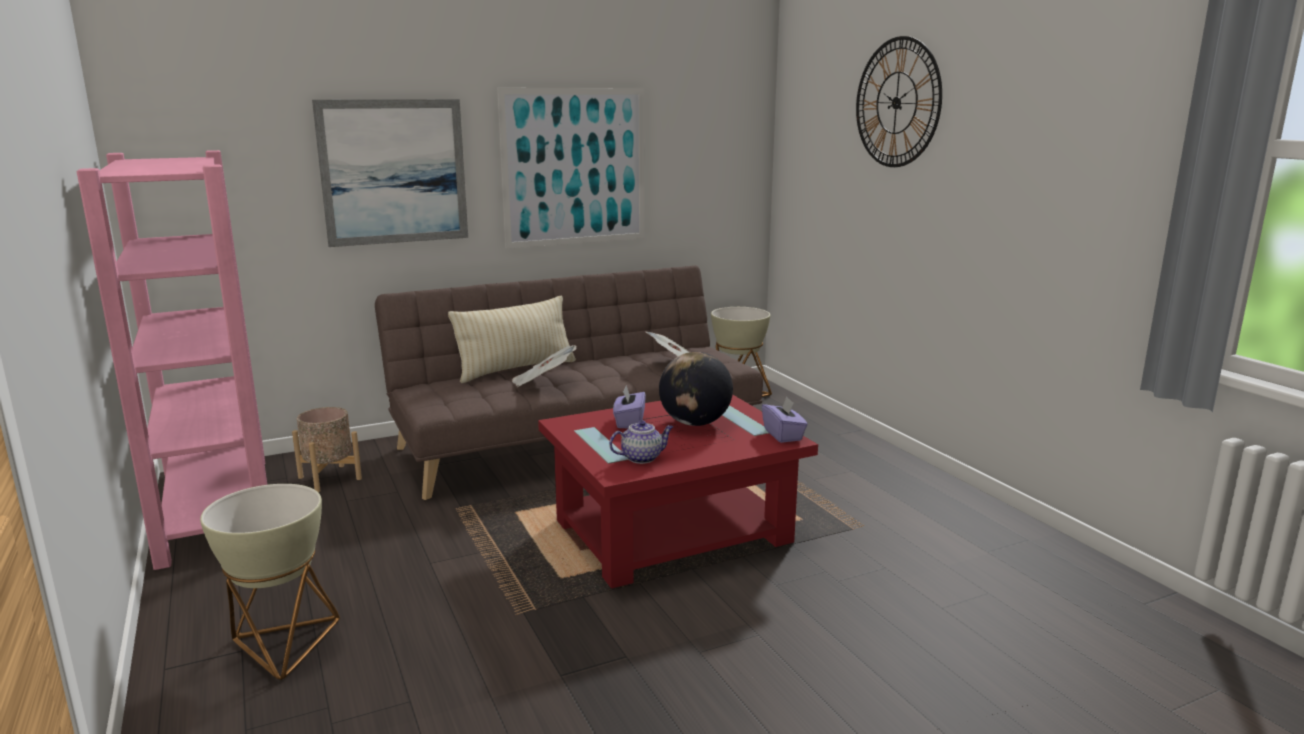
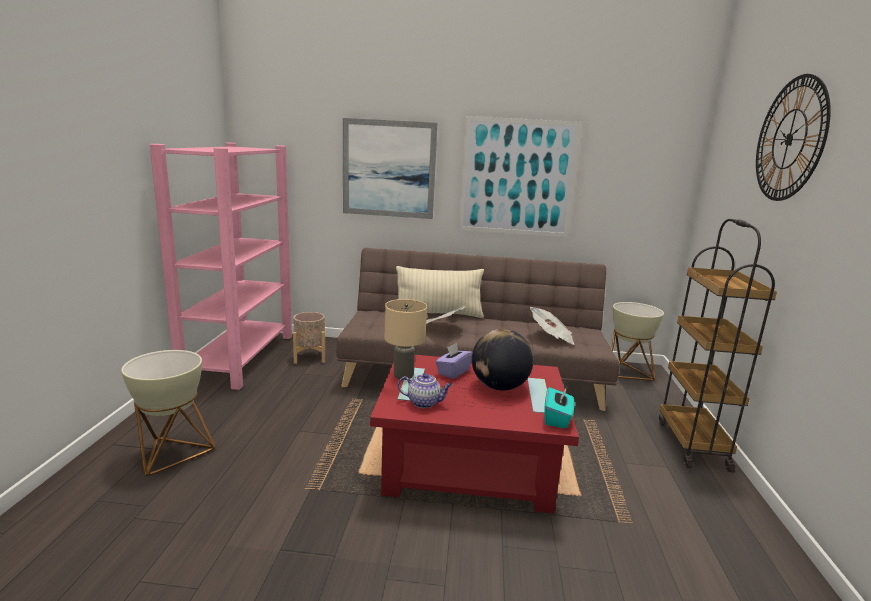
camera: 30 degrees right, 0 degrees up
(581, 440) = (402, 376): none -> beige table lamp
(783, 435) = (557, 419): purple tissue box -> turquoise tissue box
(856, 445) = (692, 445): none -> brown cart

